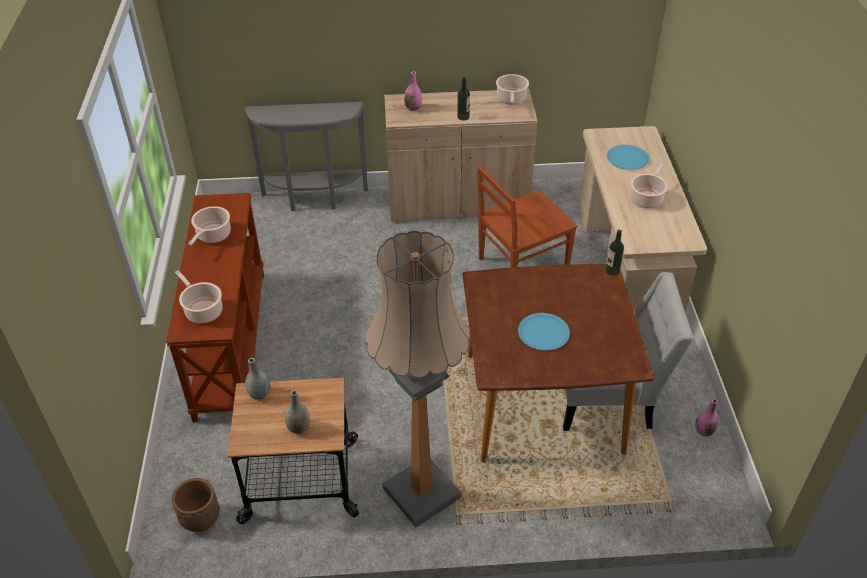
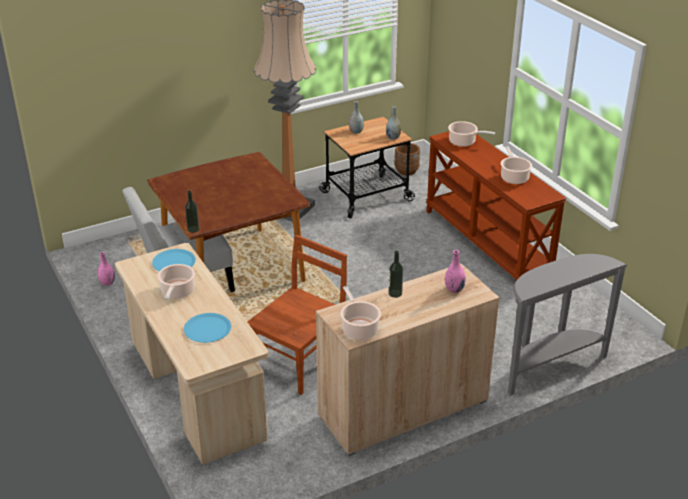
camera: 155 degrees right, 10 degrees down
(543, 332) = (230, 183): blue plate -> blue plate (174, 262)

